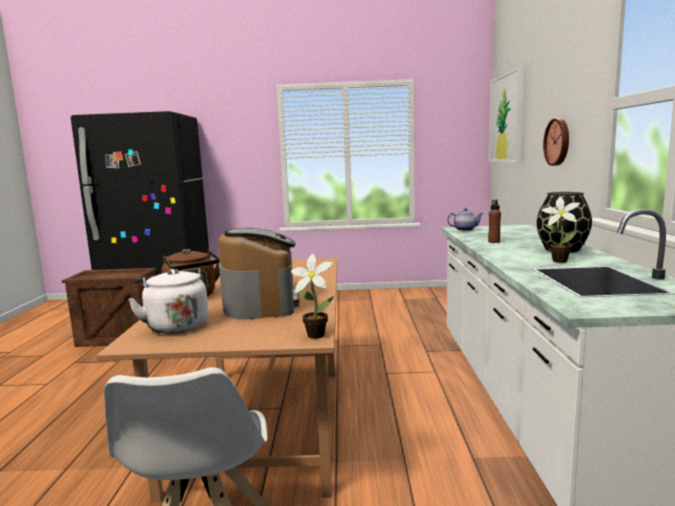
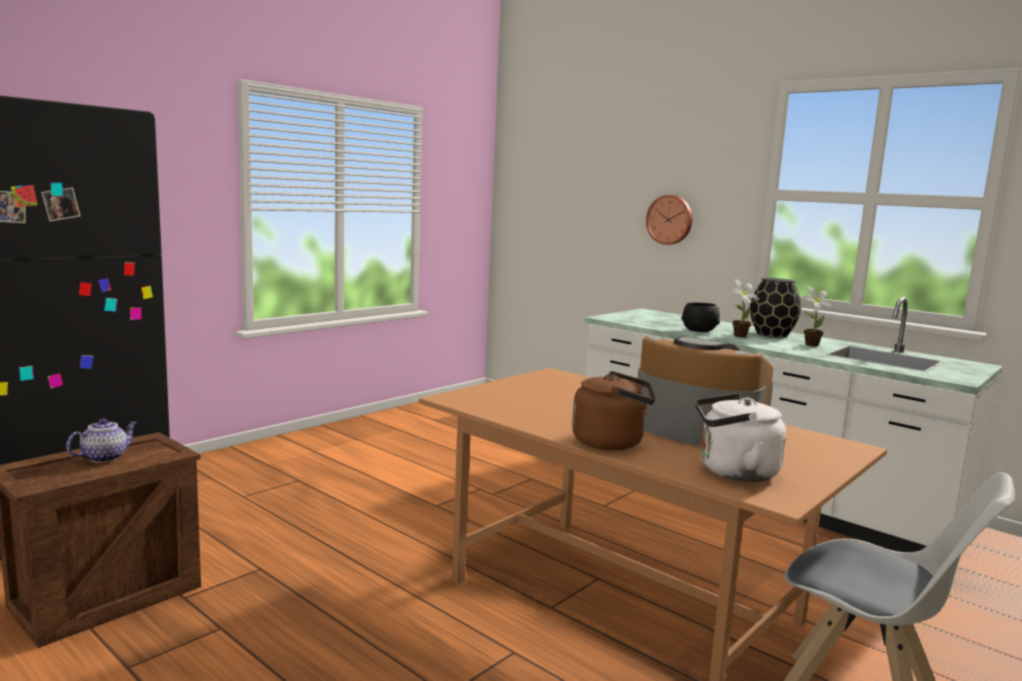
camera: 50 degrees left, 0 degrees up
(313, 334) = (844, 444): potted plant -> potted plant (738, 336)
(465, 229) = (619, 318): teapot -> teapot (105, 457)
(494, 242) = (699, 331): brown bottle -> black bowl
(506, 118) = (541, 178): picture -> none

